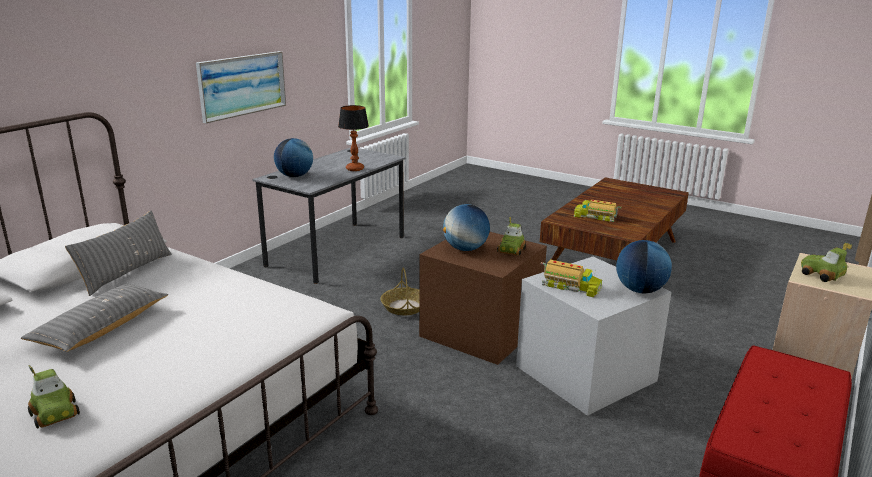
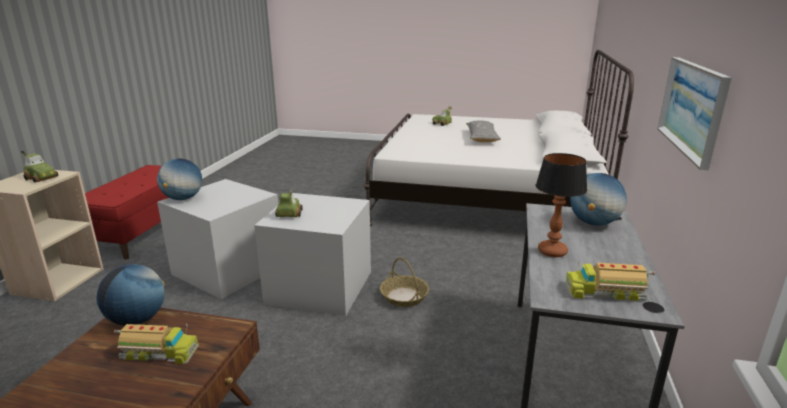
camera: 160 degrees right, 0 degrees up
(126, 272) = (530, 153): grey pillow -> none
(465, 249) = (332, 209): globe -> globe (137, 320)
(482, 330) = (318, 287): brown storage box -> grey storage box
(570, 287) = (239, 193): toy truck -> toy truck (605, 291)

